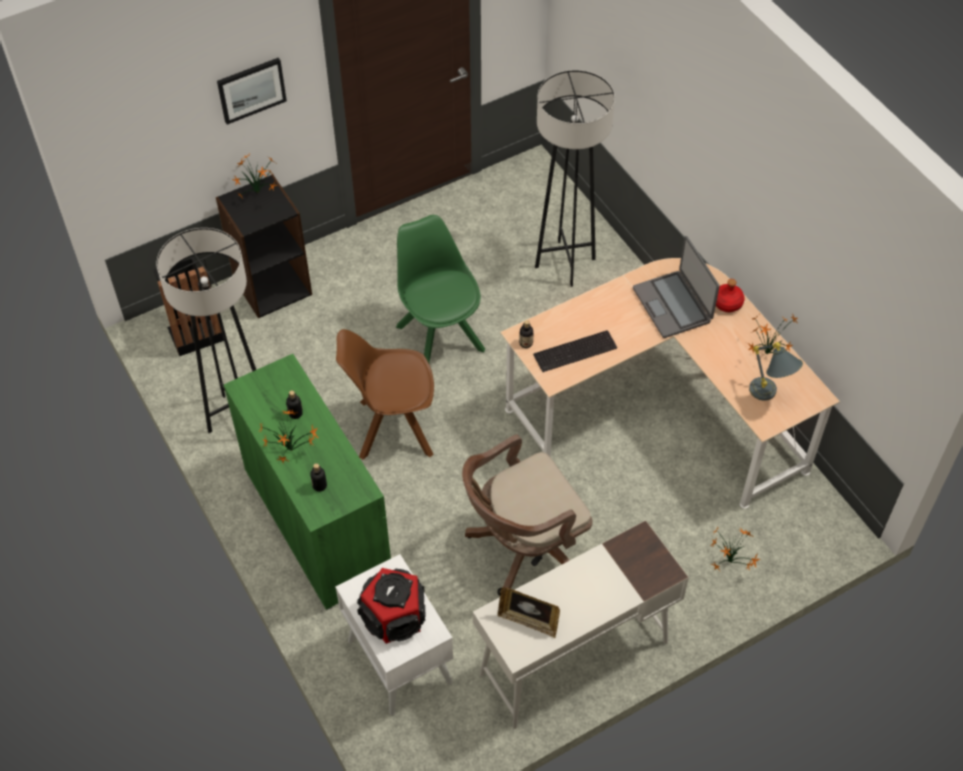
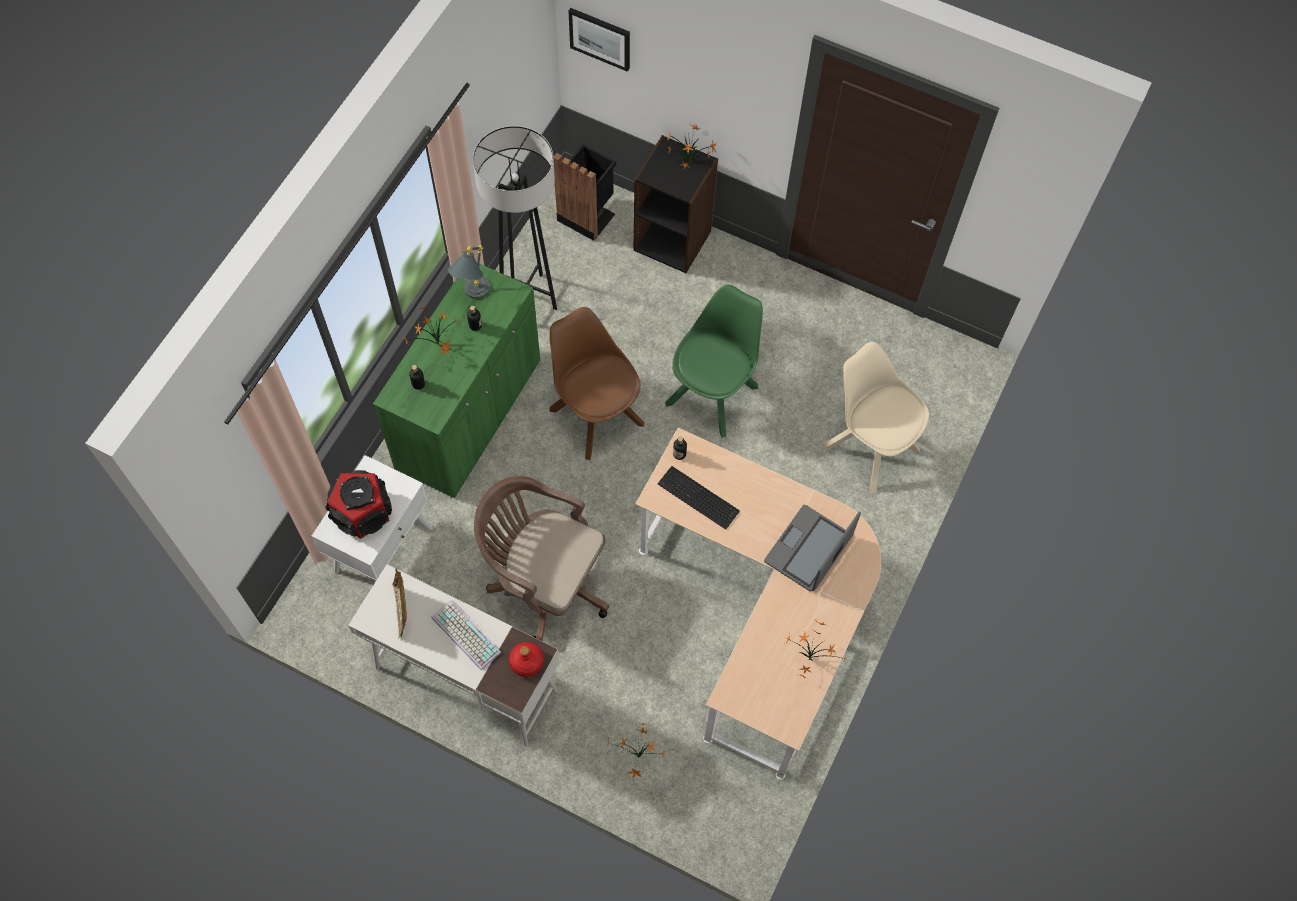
camera: 55 degrees right, 10 degrees up
(251, 89) = (722, 79): picture -> picture (600, 38)
(565, 263) = (869, 446): grey floor lamp -> beige chair
(585, 584) = (464, 635): none -> keyboard
(727, 303) = (845, 595): red bottle -> red bottle (527, 662)
(769, 396) = (761, 685): grey table lamp -> grey table lamp (473, 295)

